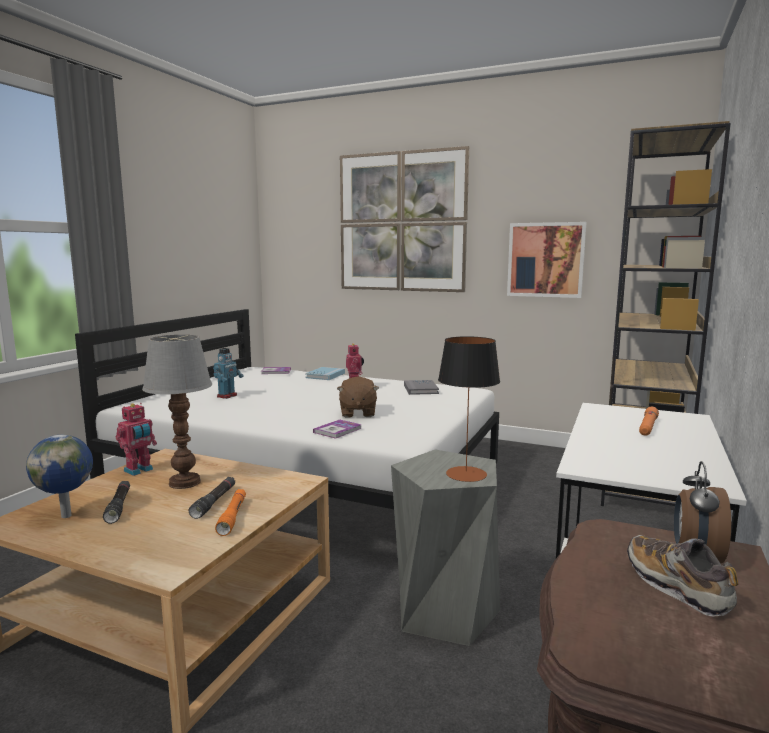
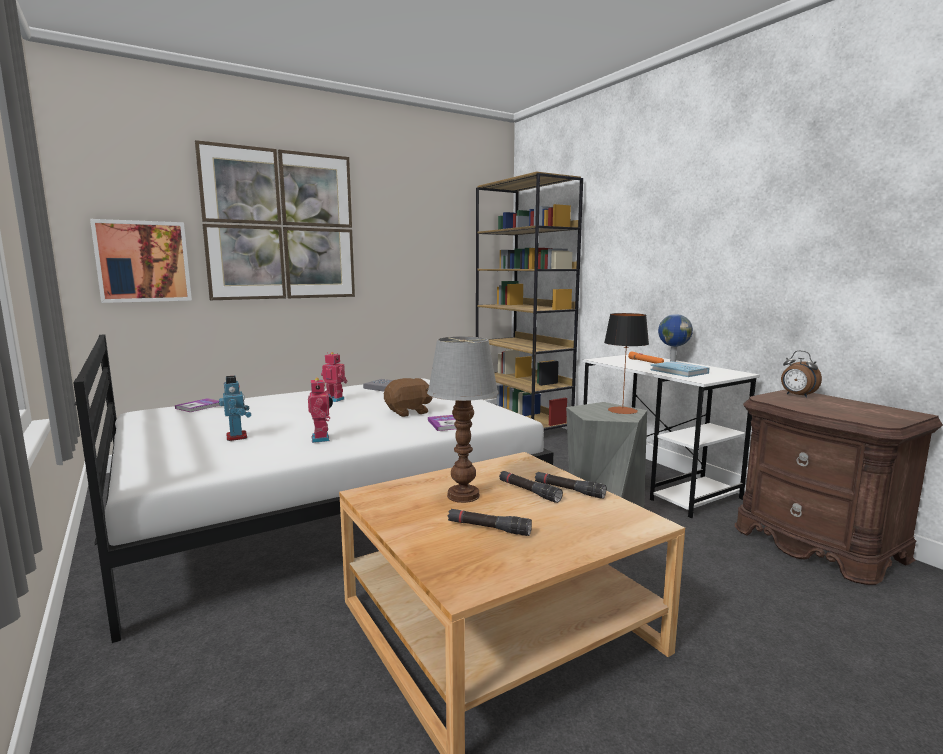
camera: 55 degrees left, 0 degrees up
(67, 515) = (481, 554): globe -> globe (672, 361)
(139, 470) = (395, 509): toy robot -> toy robot (322, 438)
(232, 517) = (568, 490): orange flashlight -> black flashlight
(325, 375) = (263, 398): blue book -> blue book (679, 371)
(357, 413) = (409, 412): brown plush toy -> brown plush toy turned 60 degrees counterclockwise
(545, 260) = (418, 265): picture -> picture (143, 261)
(676, 586) = (825, 403): shoe -> none

